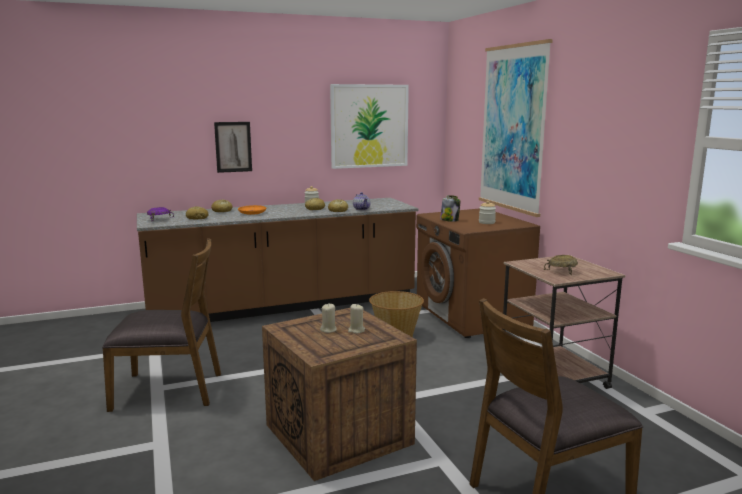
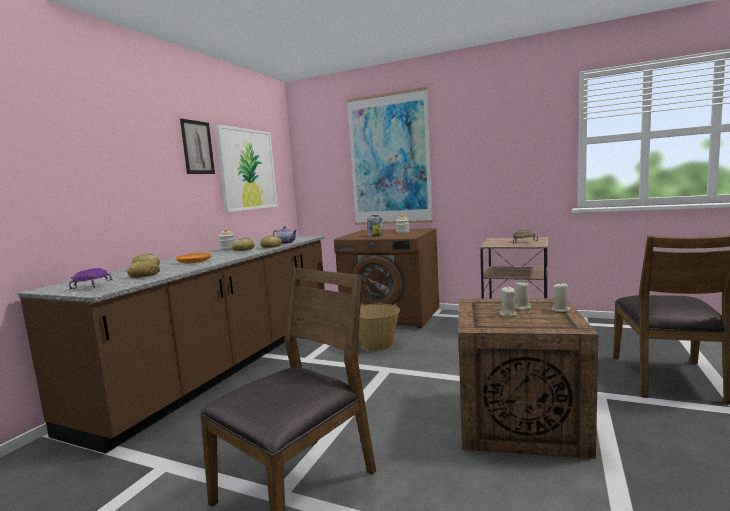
camera: 45 degrees left, 5 degrees down
(233, 147) = (133, 190): picture -> picture (197, 147)
(368, 344) = (560, 310): none -> beige candle

